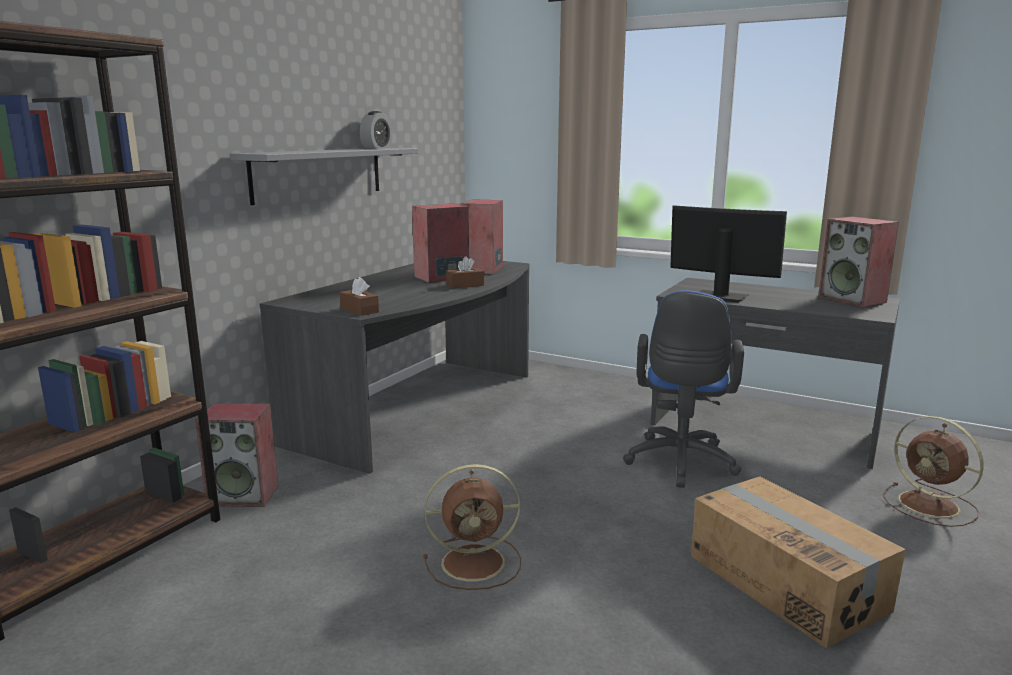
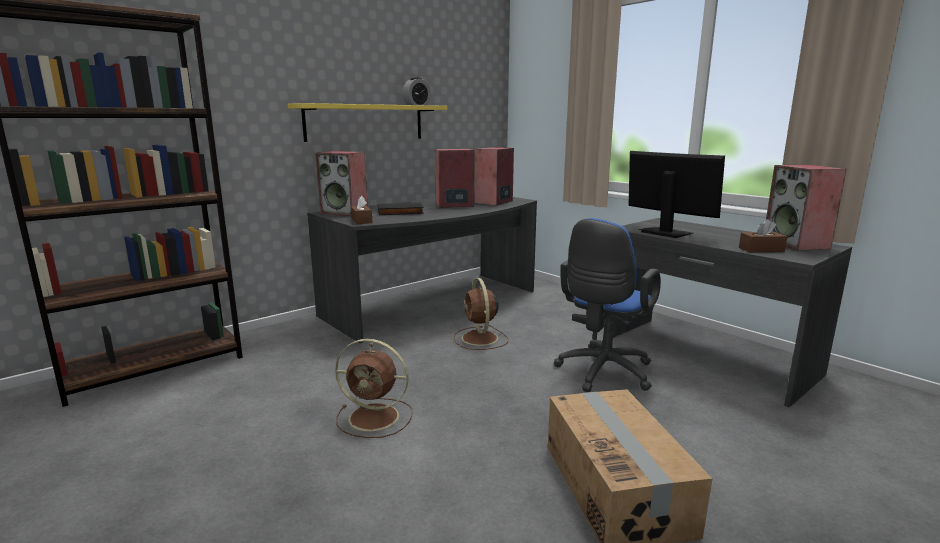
camera: 20 degrees right, 0 degrees up
(244, 495) = (270, 344): speaker -> speaker (345, 212)
(319, 173) = (365, 122): grey shelf -> yellow shelf
(389, 293) = (400, 212): none -> black book
(465, 285) = (462, 211): brown tissue box -> brown tissue box (761, 249)
(931, 506) = (828, 451): brown fan -> brown fan (480, 339)

